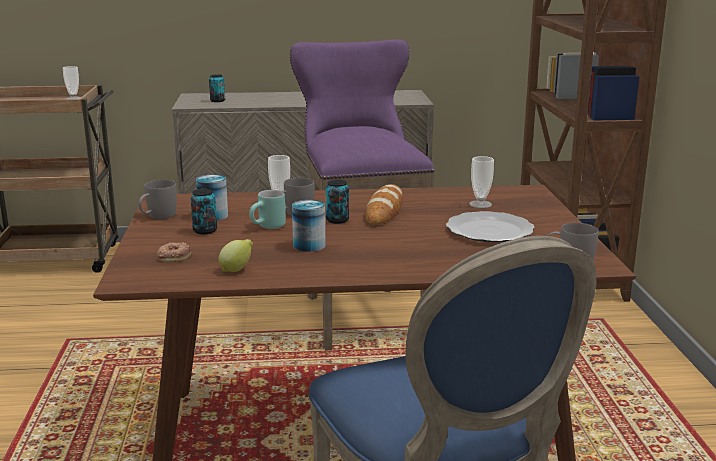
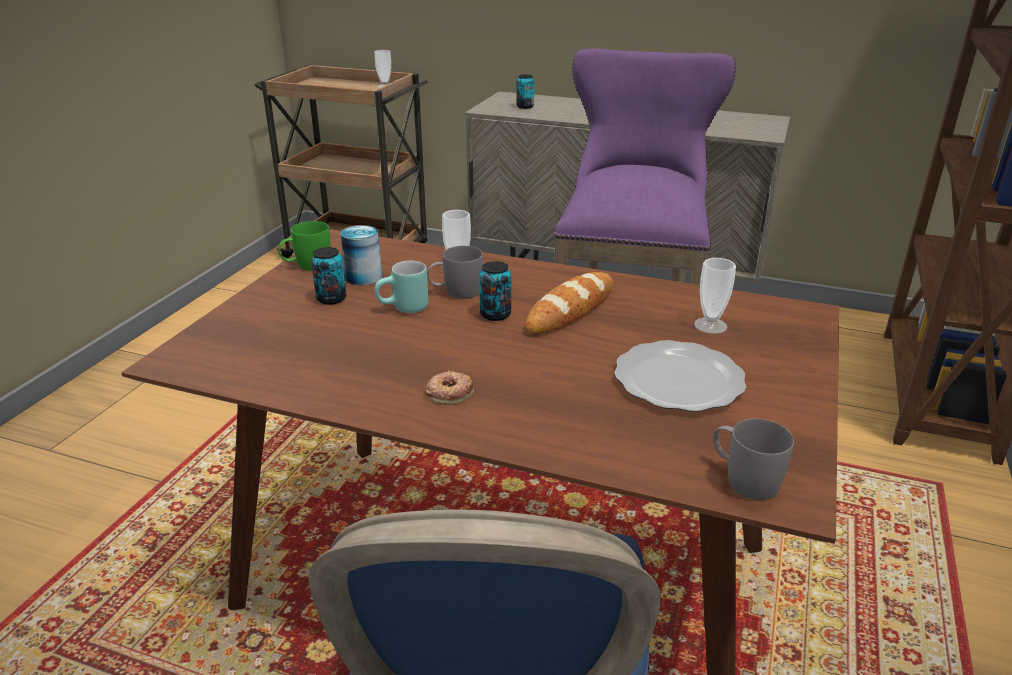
camera: 25 degrees right, 10 degrees up
(157, 216) = (307, 265): grey mug -> green mug
(173, 256) = (258, 332): donut -> donut (449, 392)
(237, 270) = (299, 373): lemon -> none
(309, 245) = (419, 351): can -> none

